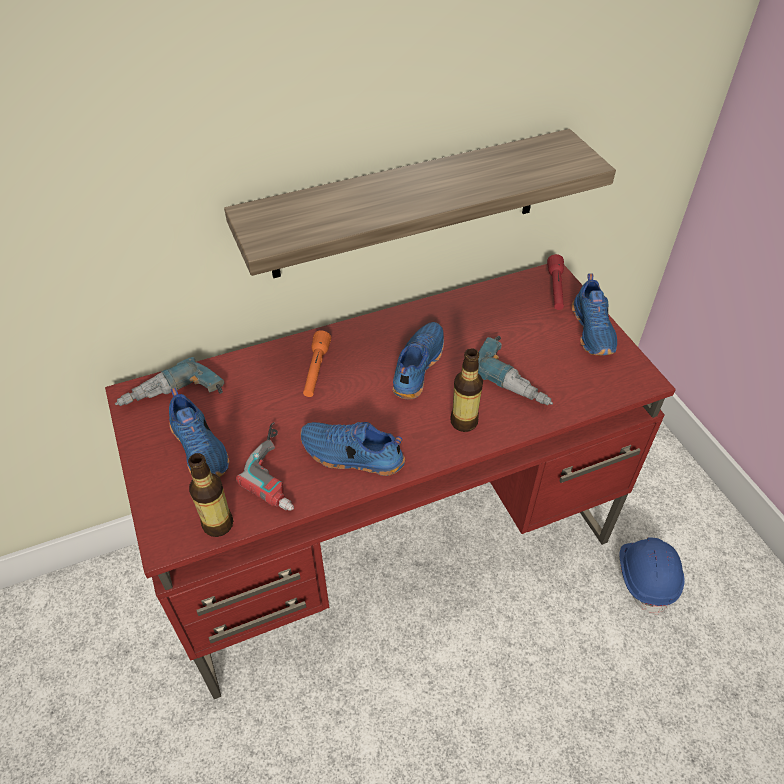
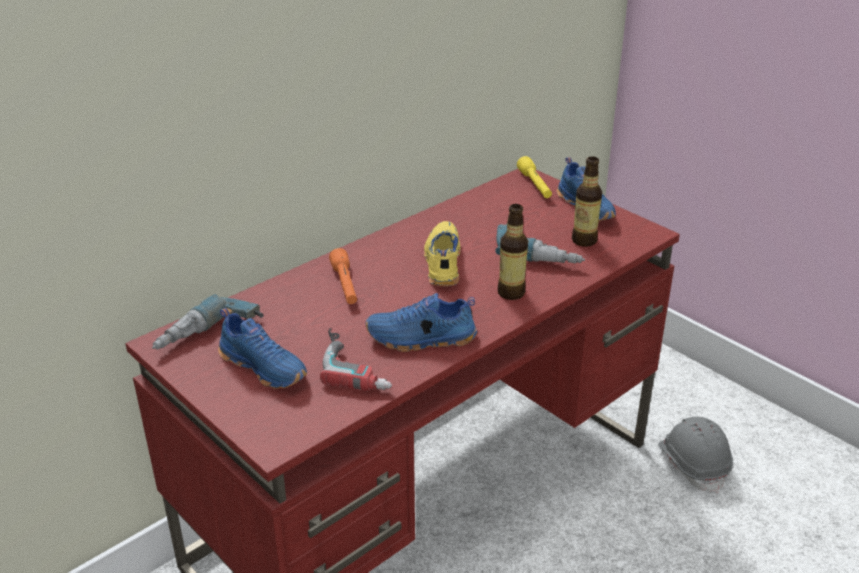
camera: 20 degrees left, 15 degrees down
(218, 524) = (320, 418): bottle -> bottle (584, 240)
(407, 205) = (395, 113): shelf -> none
(416, 366) = (441, 263): blue shoe -> yellow shoe
(555, 289) = (535, 185): red flashlight -> yellow flashlight
(646, 577) = (693, 464): blue hard hat -> grey hard hat

